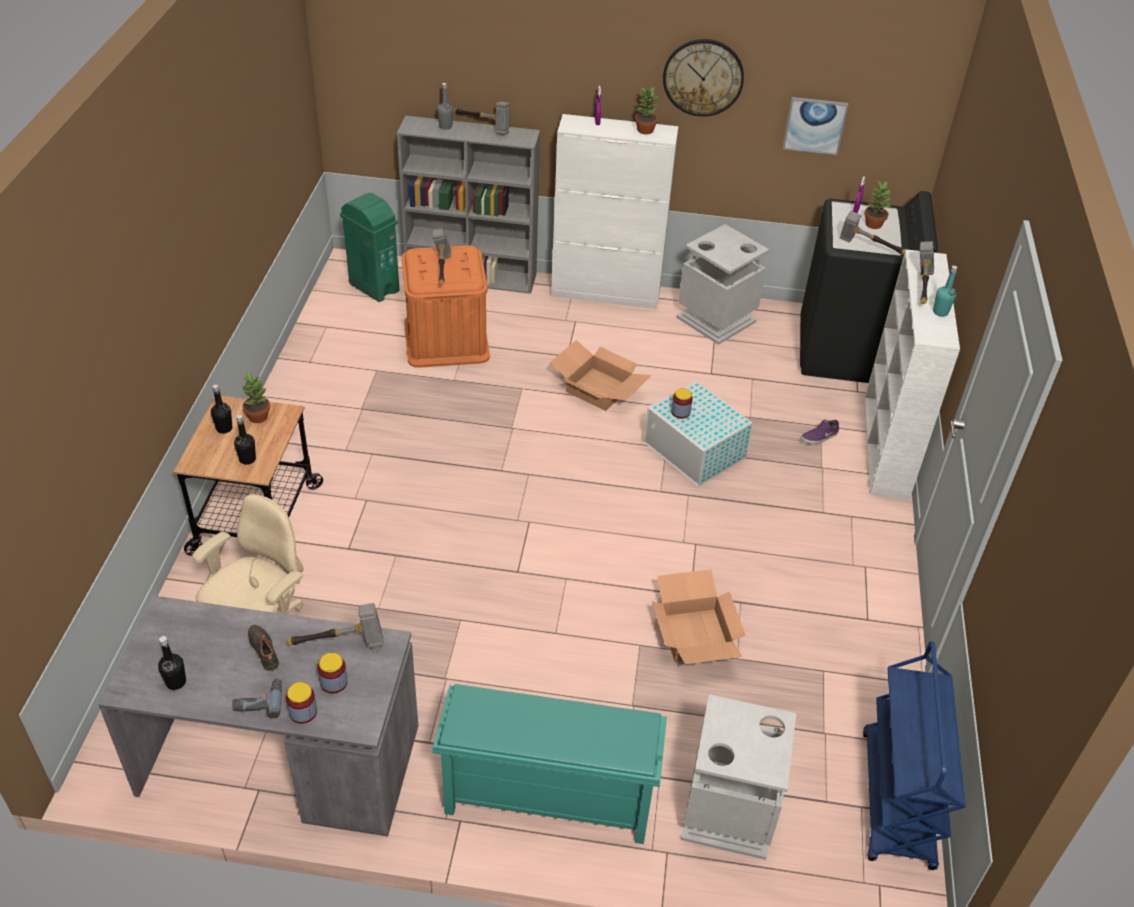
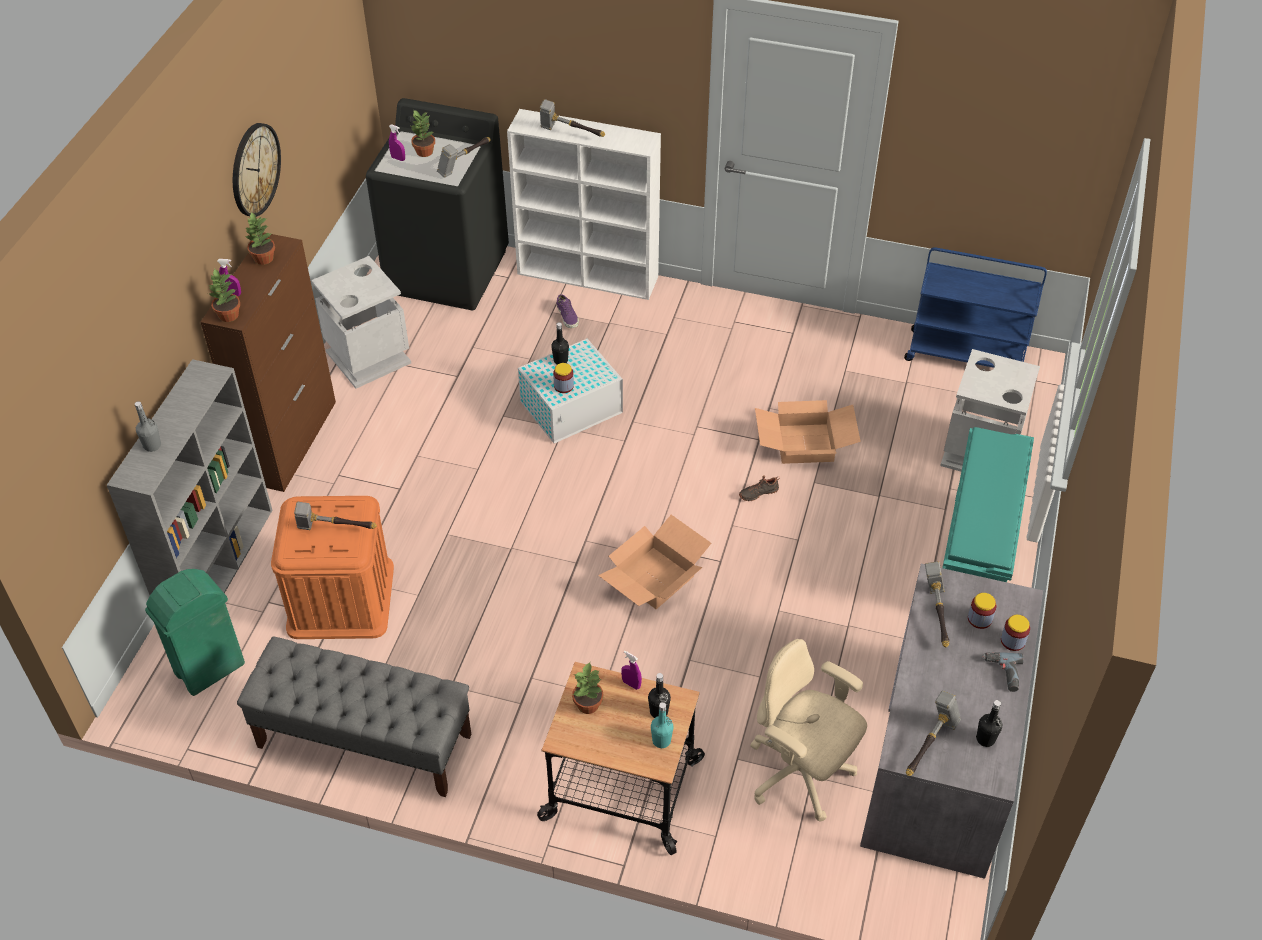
camera: 80 degrees left, 5 degrees up
(224, 428) = (604, 736): black bottle -> black bottle (560, 360)
(265, 650) = (945, 671): black shoe -> black shoe (758, 492)
(278, 440) = (631, 684): none -> purple spray bottle
(309, 369) = (364, 741): none -> grey bench
(483, 127) = (166, 410): hammer -> hammer (930, 745)
(572, 124) = (228, 315): none -> potted plant
(597, 389) = (462, 469): cardboard box -> cardboard box (655, 579)
(606, 293) = (293, 441): white cabinet -> brown cabinet
(814, 125) = (317, 128): picture -> none
(940, 312) = (608, 132): turquoise bottle -> turquoise bottle (661, 740)

